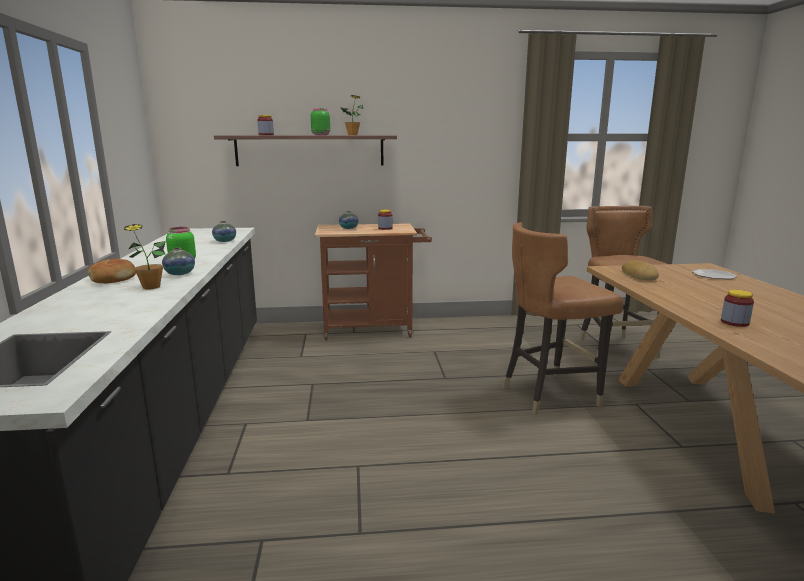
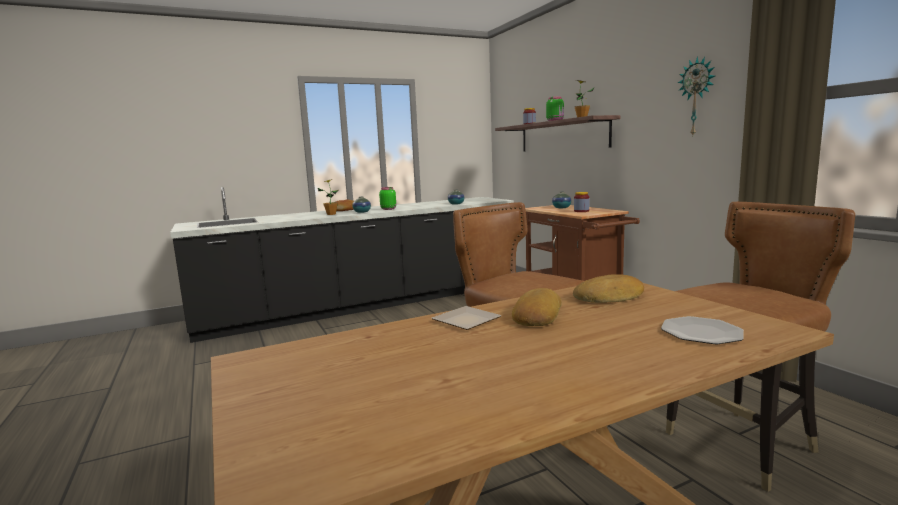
camera: 70 degrees right, 5 degrees down
(472, 128) = (697, 97): none -> wall clock
(681, 293) = (536, 315): none -> bread
(695, 308) = (464, 321): none -> plate
(734, 322) = (412, 337): jar -> none

